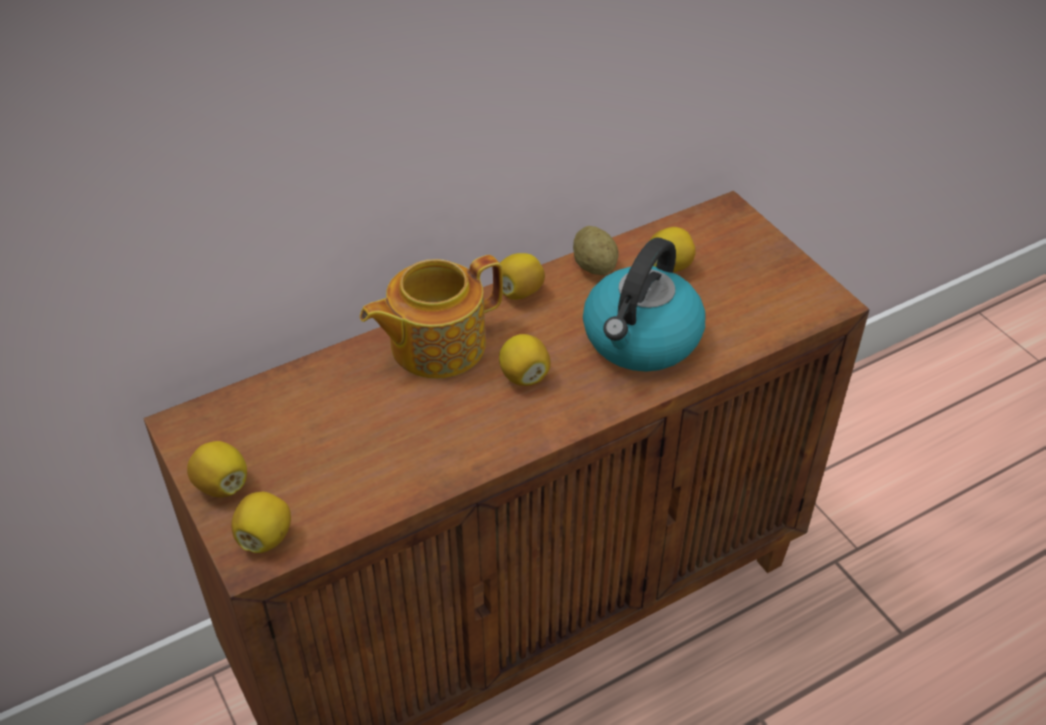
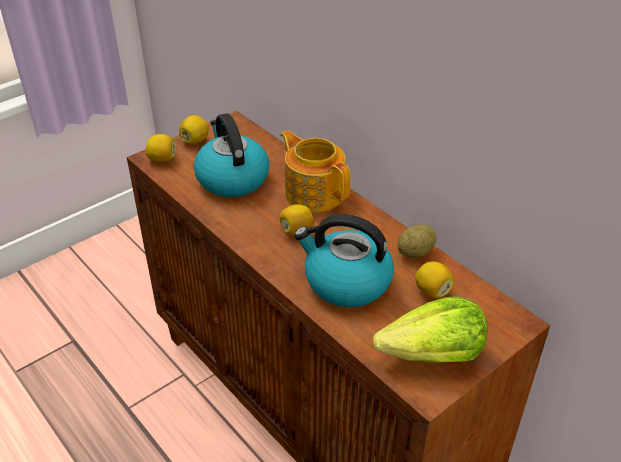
camera: 80 degrees right, 5 degrees down
(363, 440) = (231, 178): none -> kettle
(519, 292) = (375, 220): lemon -> none
(775, 286) = (433, 355): none -> lettuce

